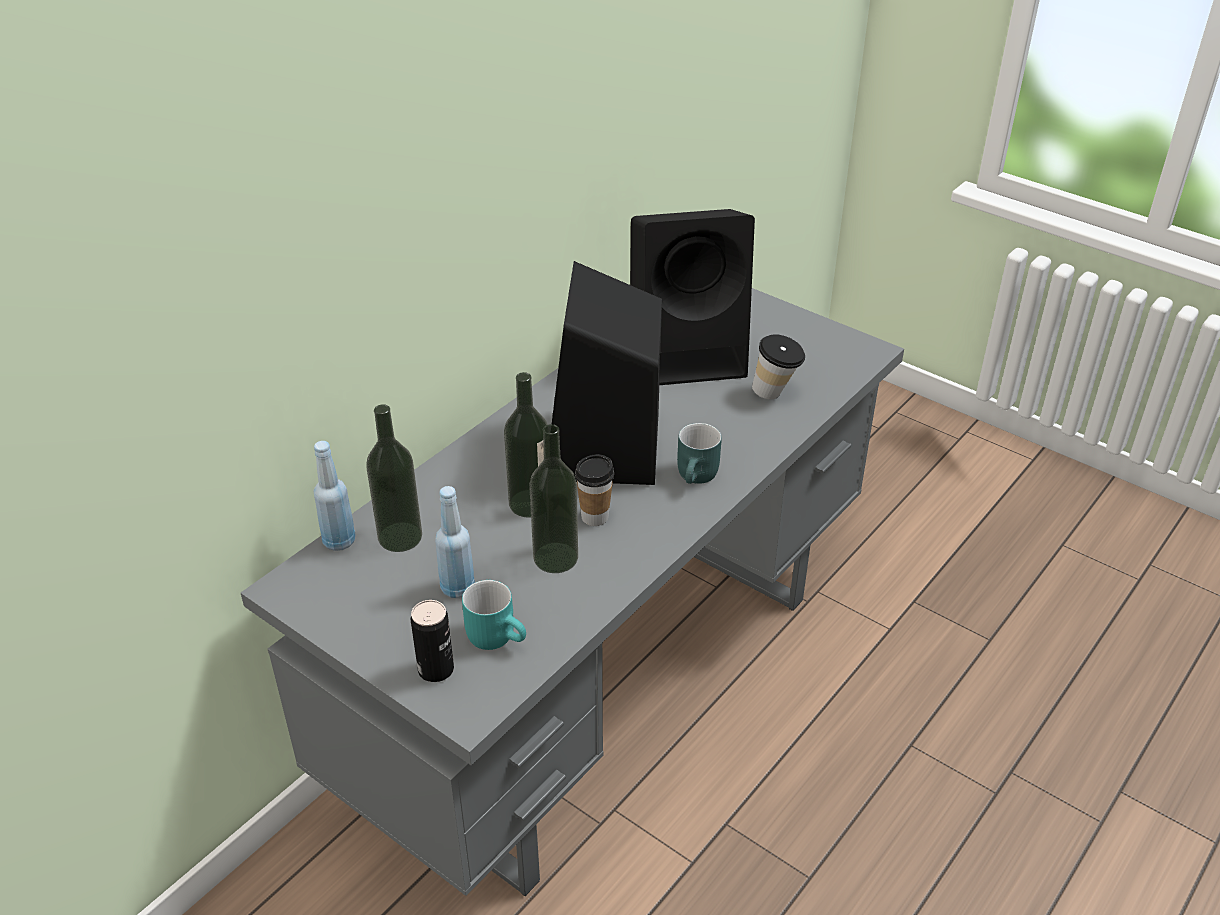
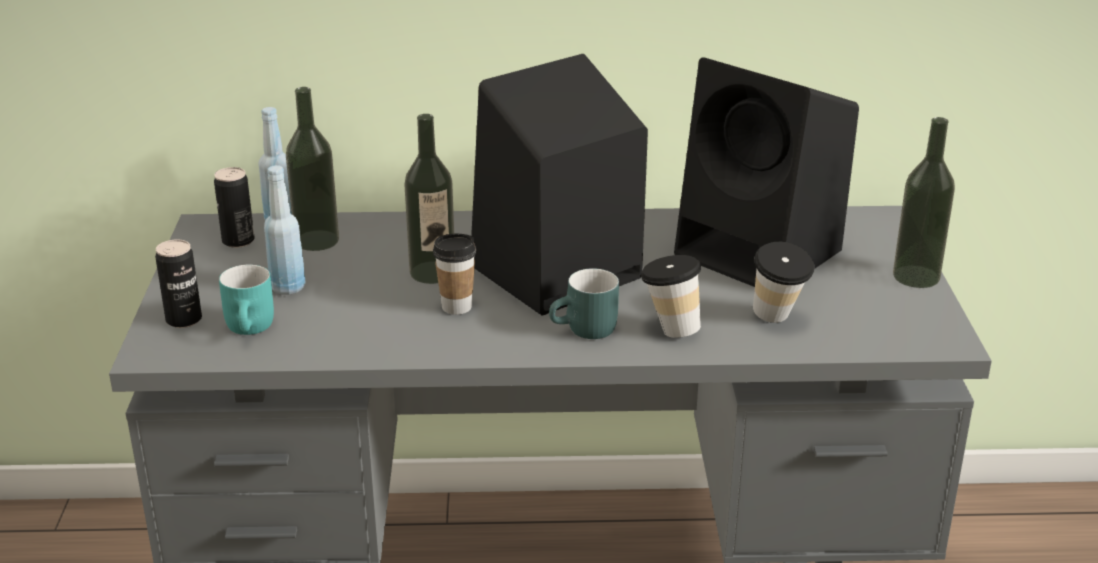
camera: 50 degrees right, 10 degrees down
(340, 580) = (238, 241): none -> can
(555, 557) = (380, 312): bottle -> bottle (916, 276)
(736, 441) = (669, 329): none -> cup

